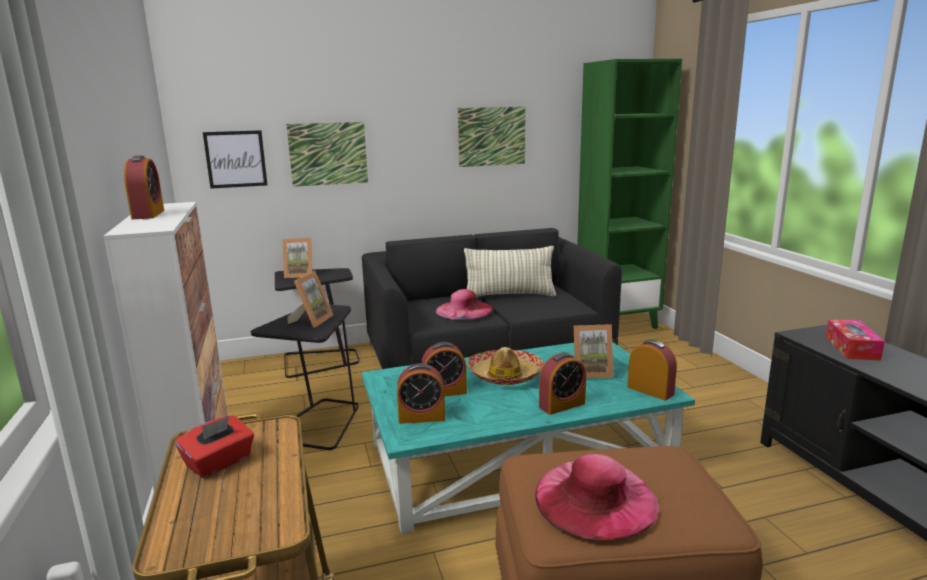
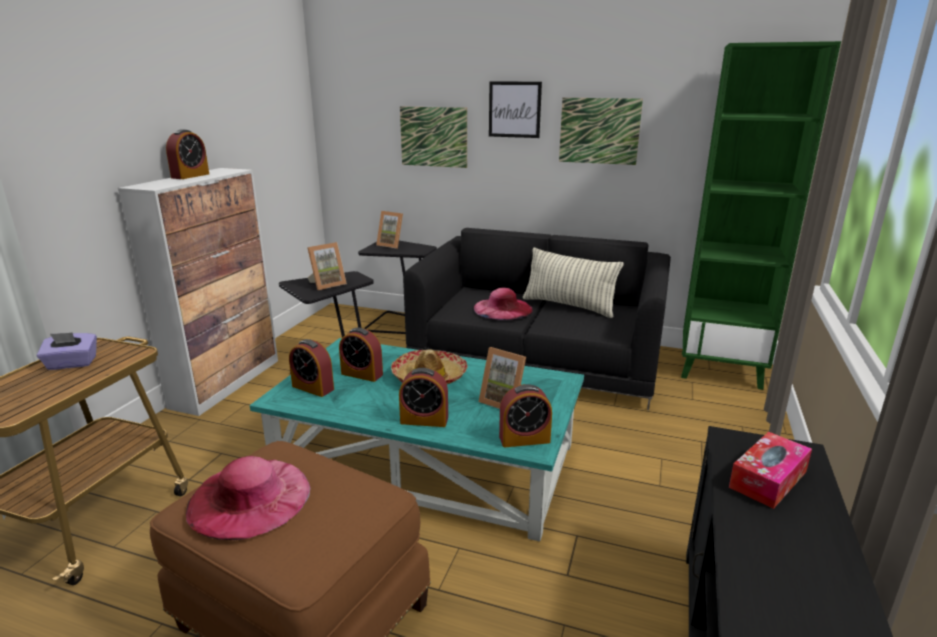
camera: 35 degrees right, 5 degrees up
(219, 463) = (72, 364): red tissue box -> purple tissue box
(235, 159) = (360, 135): picture -> picture (514, 109)
(650, 390) = (524, 439): alarm clock -> alarm clock turned 90 degrees clockwise

